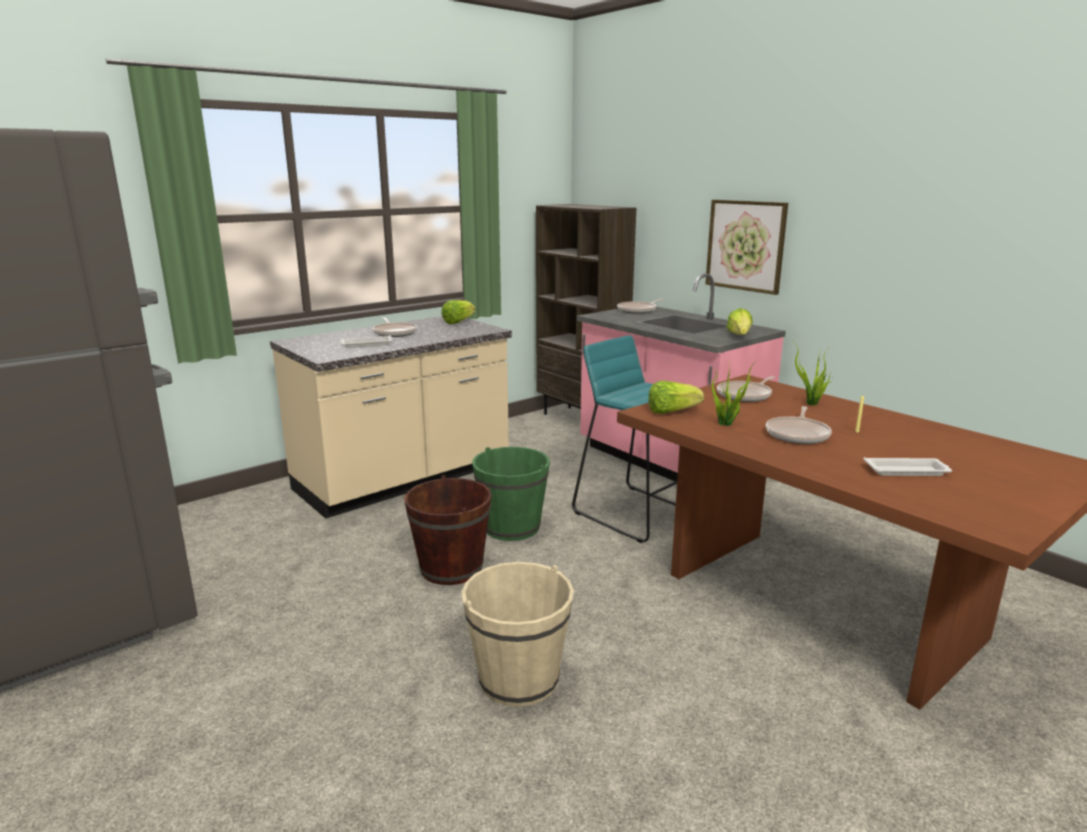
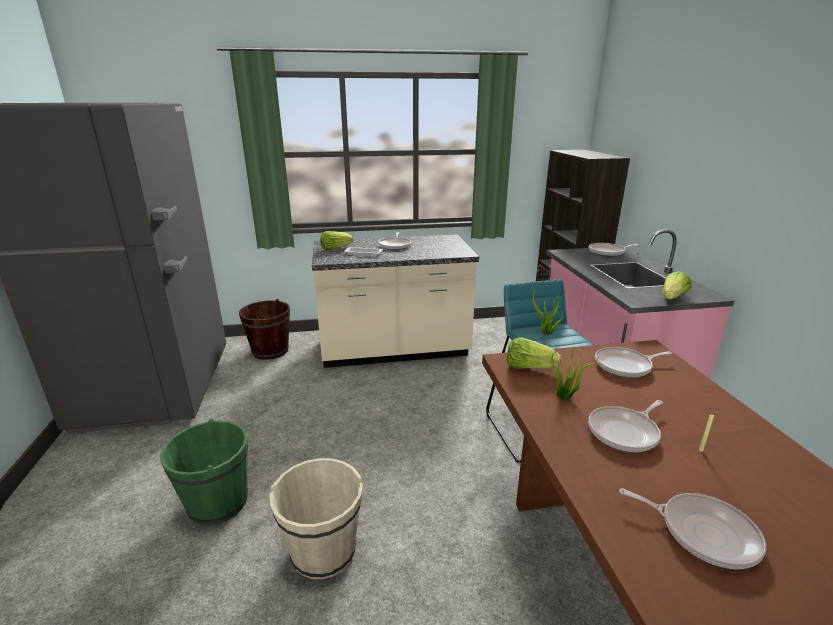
camera: 30 degrees right, 5 degrees up
(451, 568) = (362, 434): brown bucket -> brown bucket (270, 351)
(458, 322) = (450, 242): lettuce -> lettuce (335, 249)
(512, 527) = (430, 413): green bucket -> green bucket (218, 503)
(745, 245) = (715, 207): picture -> none
(811, 404) = (687, 396): potted plant -> potted plant (545, 333)
(907, 471) = (703, 532): white tray -> frying pan

